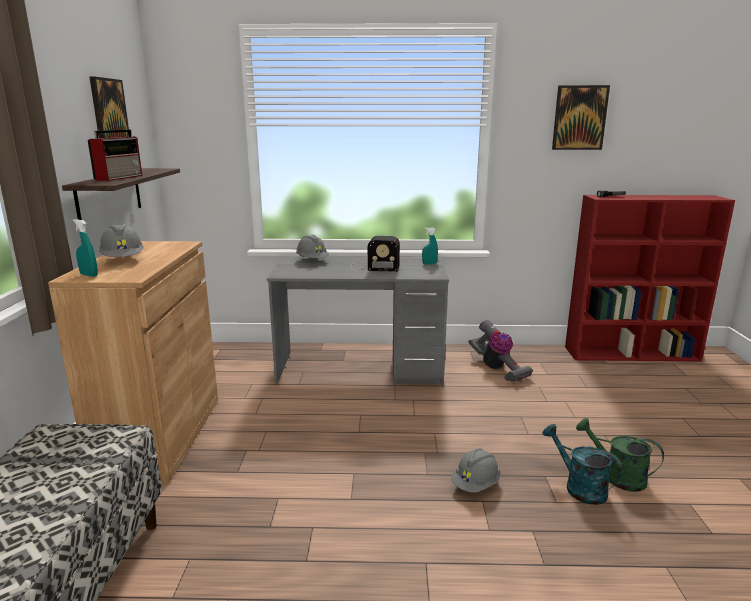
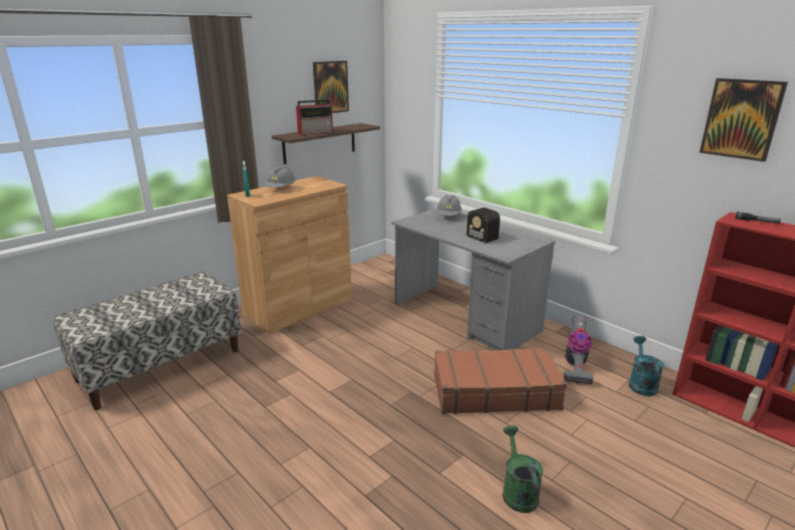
camera: 45 degrees right, 5 degrees up
(429, 264) = (527, 244): turquoise spray bottle -> none
(475, 485) = (407, 429): grey hard hat -> none
(482, 415) = (494, 391): none -> brown suitcase
(579, 487) = (473, 476): turquoise watering can -> turquoise watering can (641, 383)

